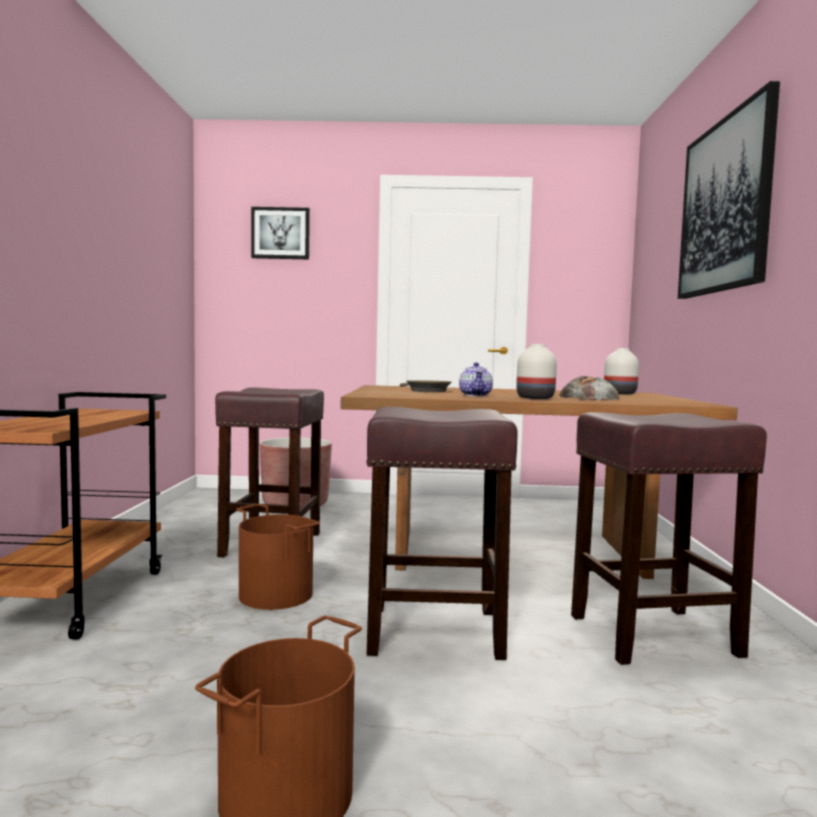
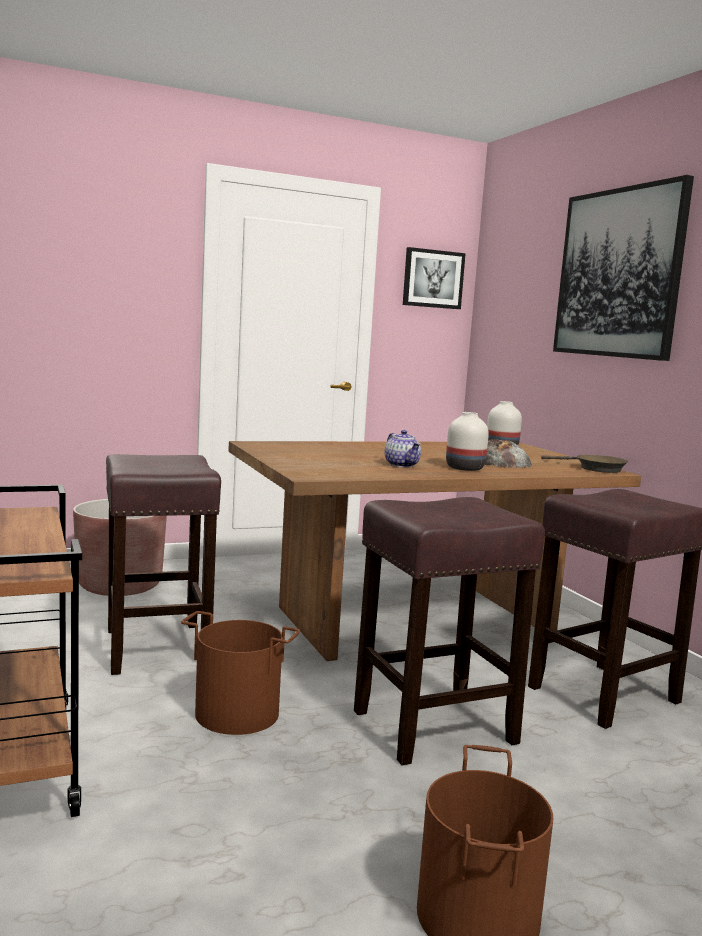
camera: 25 degrees left, 5 degrees up
(280, 233) = (72, 227): picture -> picture (433, 279)
(425, 391) = (332, 456): brown frying pan -> brown frying pan (595, 468)

